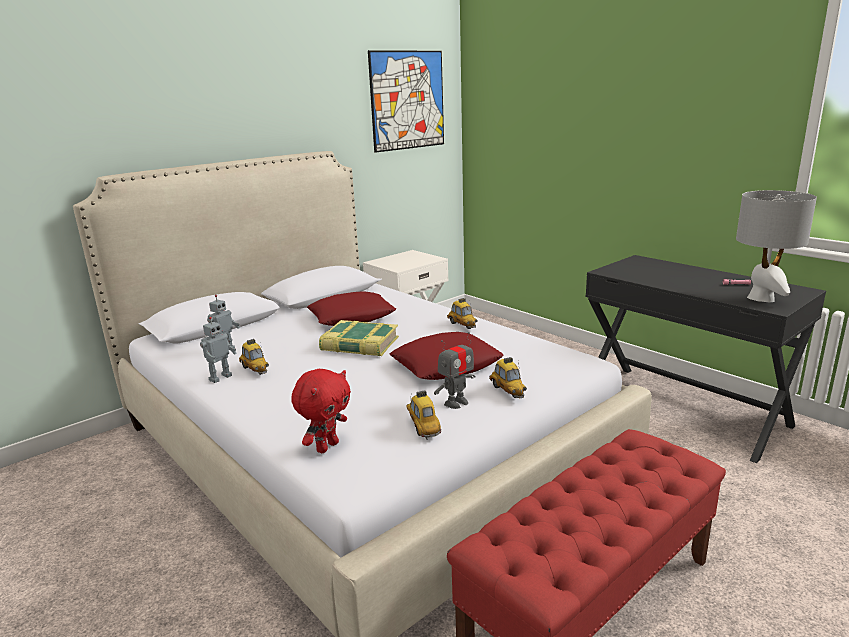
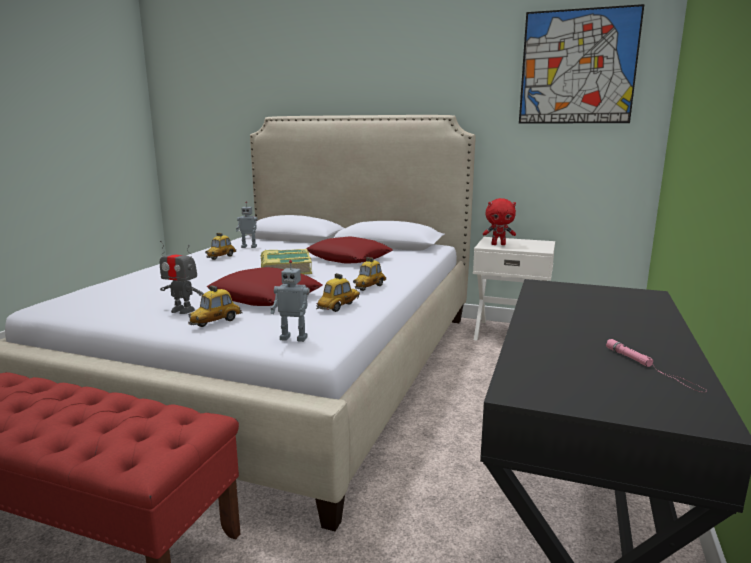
camera: 60 degrees right, 5 degrees down
(220, 378) = (203, 254): toy robot -> toy robot (294, 338)
(327, 446) = (97, 291): red plush toy -> red plush toy (498, 244)
(422, 427) = (132, 307): toy car -> toy car (339, 307)
(761, 298) = (570, 378): grey table lamp -> none

